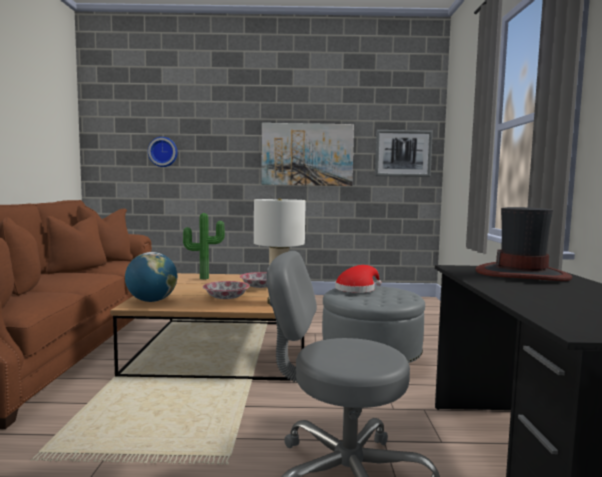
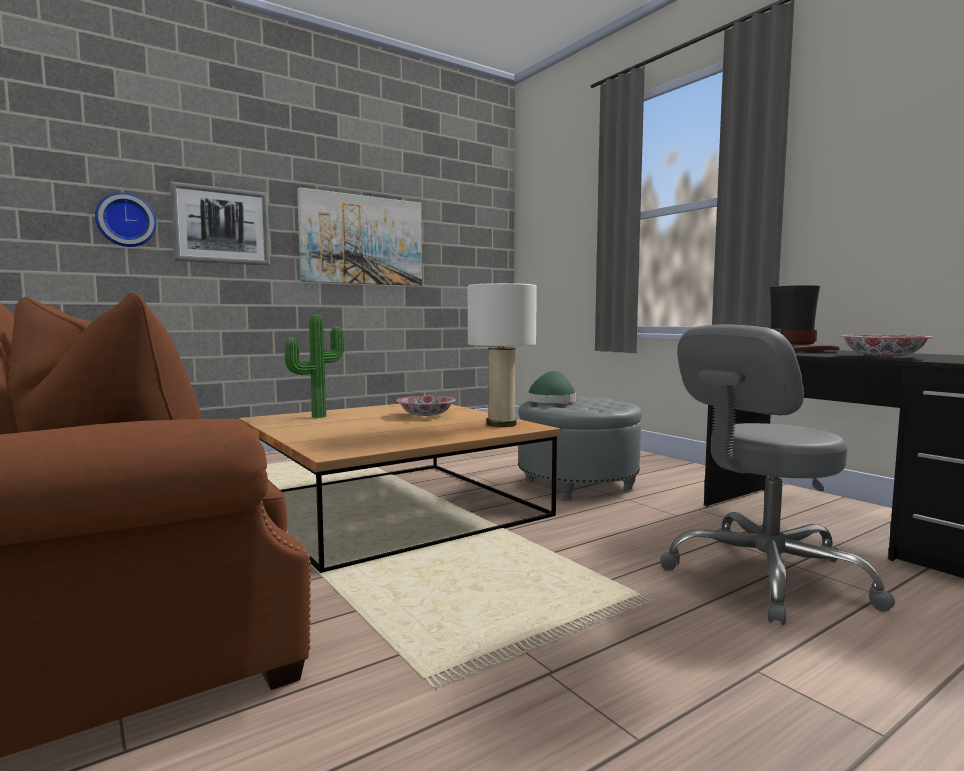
camera: 35 degrees left, 0 degrees up
(152, 301) = (341, 445): globe -> none
(226, 298) = (427, 429): bowl -> bowl (883, 357)
(357, 289) = (552, 401): red hat -> green hat
(403, 153) = (474, 245): picture -> picture (221, 225)

